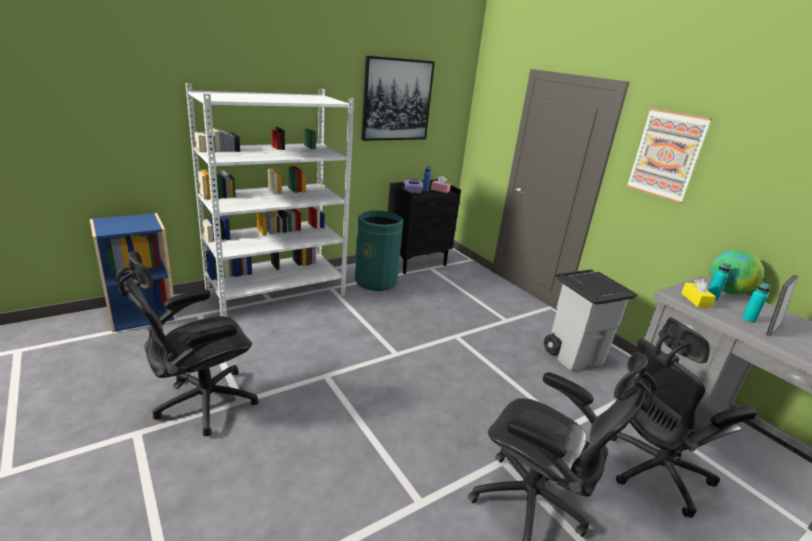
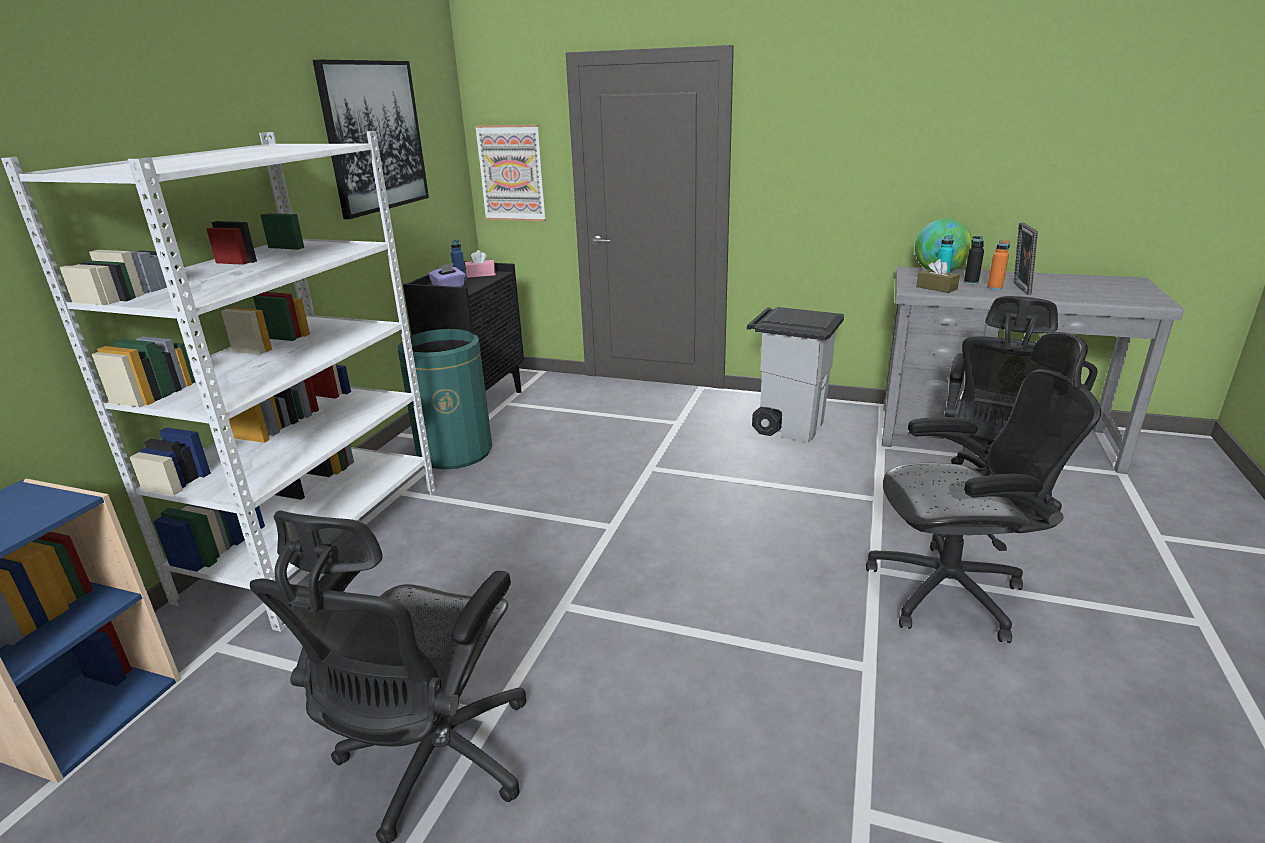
camera: 35 degrees left, 0 degrees up
(666, 155) = (812, 131): picture -> picture (511, 173)
(696, 300) = (936, 288): yellow tissue box -> brown tissue box
(736, 308) = (971, 282): none -> black bottle
(748, 319) = (994, 288): turquoise bottle -> orange bottle

